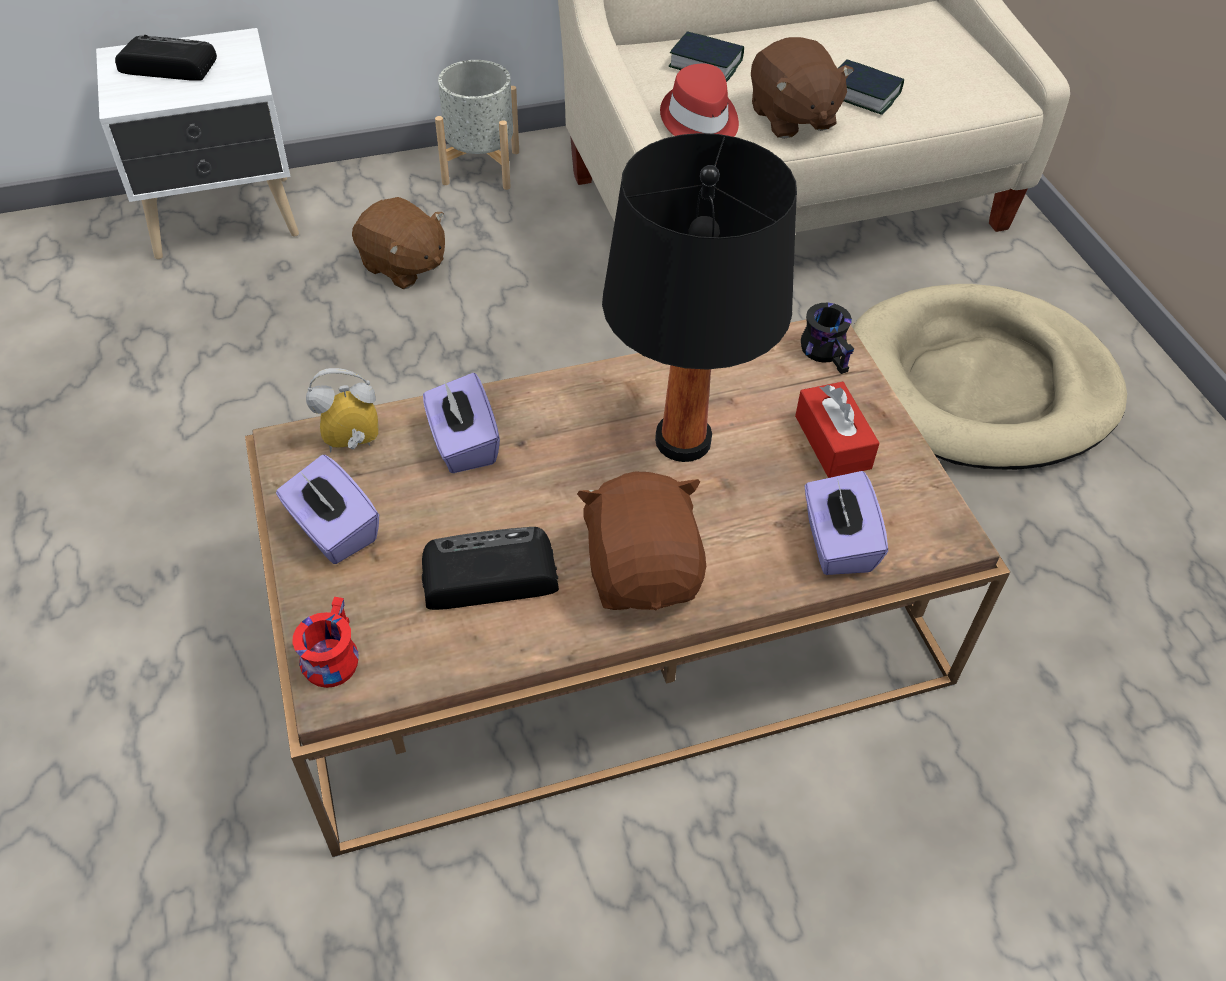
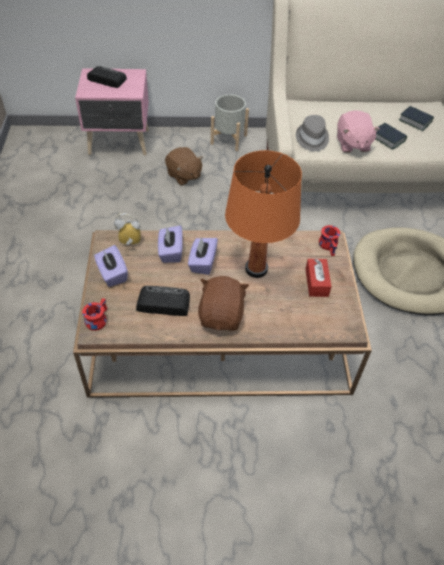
camera: 15 degrees right, 0 degrees up
(226, 219) = (120, 143): white nightstand -> pink nightstand
(683, 440) = (256, 269): black table lamp -> orange table lamp
(699, 121) = (312, 139): red hat -> grey hat
(705, 64) = (324, 114): book -> book (415, 121)
(791, 118) = (352, 144): brown plush toy -> pink plush toy
(829, 351) = (330, 246): black mug -> red mug
(837, 543) = (302, 322): purple tissue box -> purple tissue box (202, 263)

